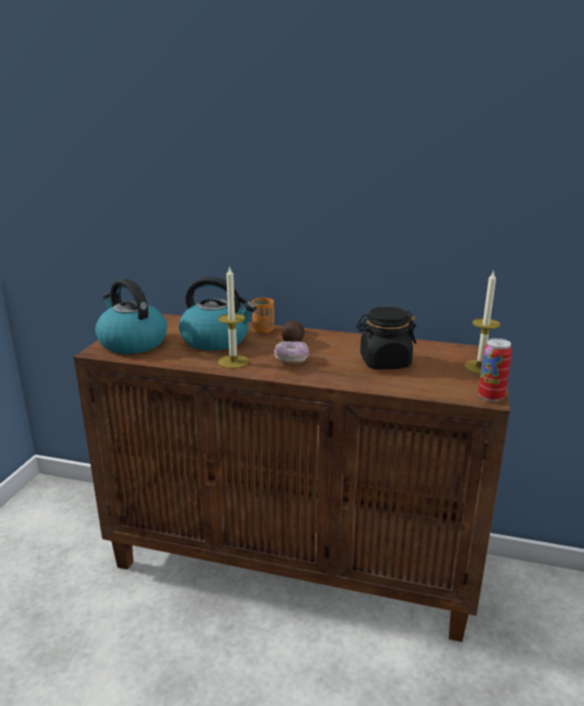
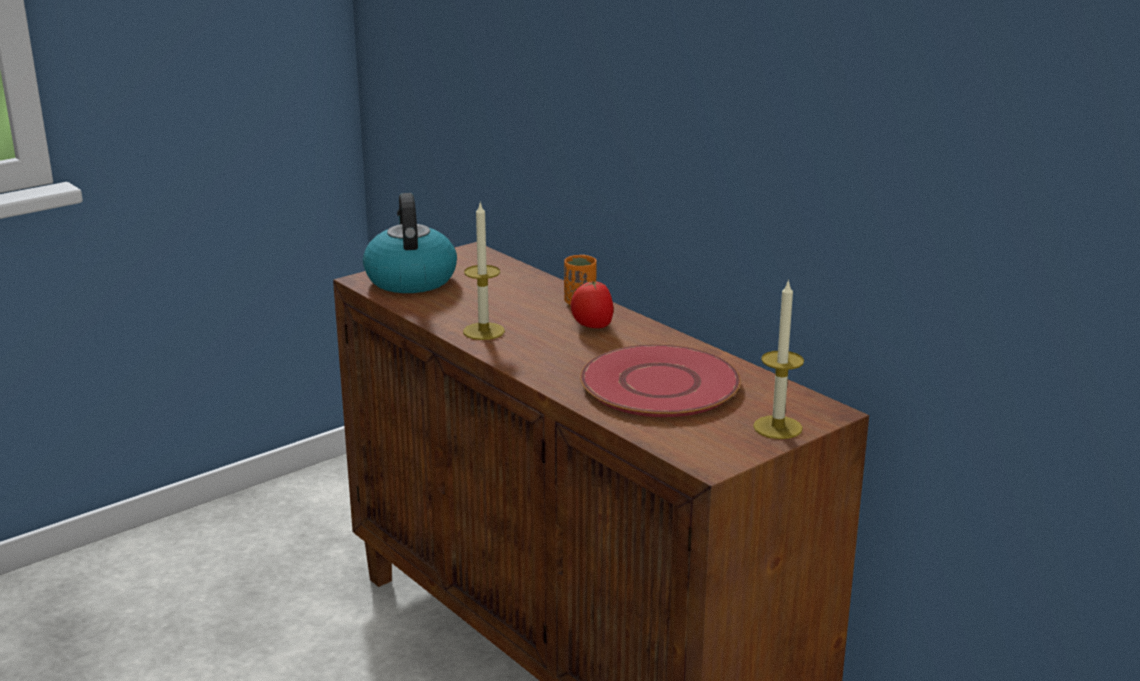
camera: 35 degrees right, 0 degrees up
(216, 340) = (505, 300): kettle -> none
(291, 360) = (552, 348): donut -> none
(293, 341) = (592, 327): potato -> tomato
(384, 362) = (661, 384): black jar -> red plate
(491, 397) = (717, 464): can -> none

